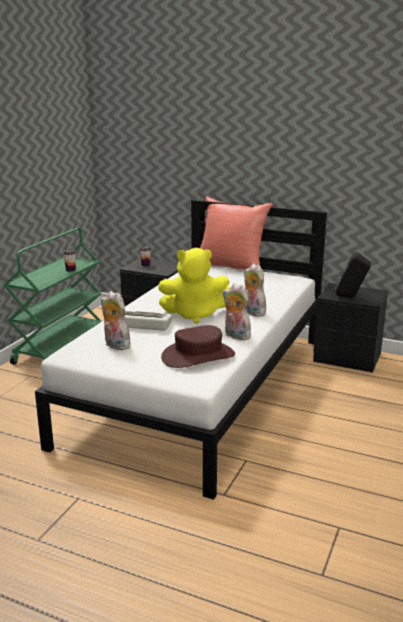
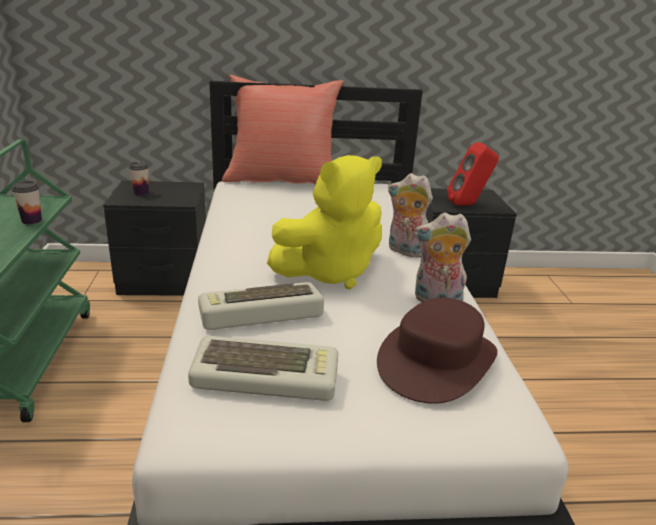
camera: 30 degrees left, 5 degrees up
(115, 345) = (267, 376): plush toy -> keyboard
(350, 297) = (468, 205): black speaker -> red speaker

